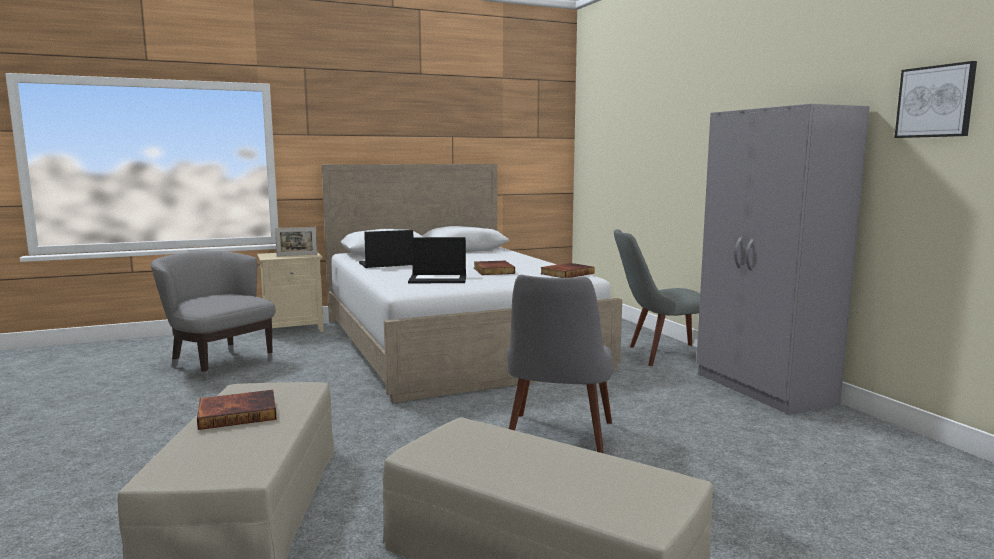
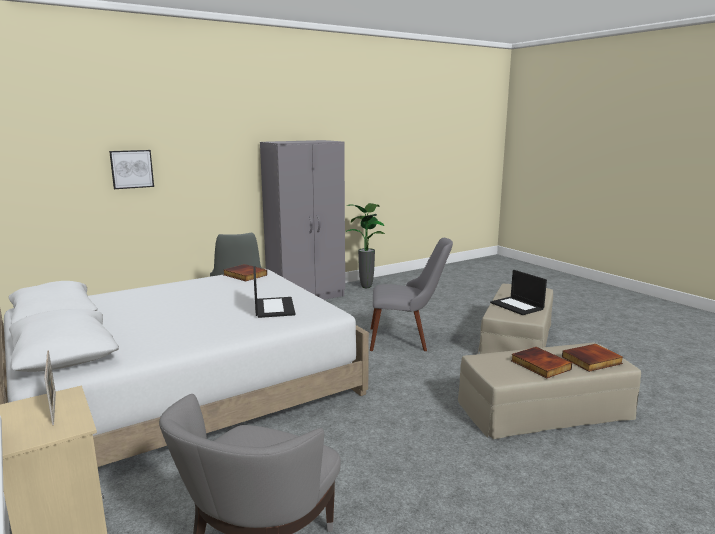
camera: 100 degrees left, 5 degrees up
(385, 264) = (170, 338): laptop -> laptop (517, 306)
(492, 271) = (228, 294): book -> book (592, 360)
(862, 436) = (365, 287): none -> potted plant
(935, 101) = (349, 139): picture -> picture (132, 169)

